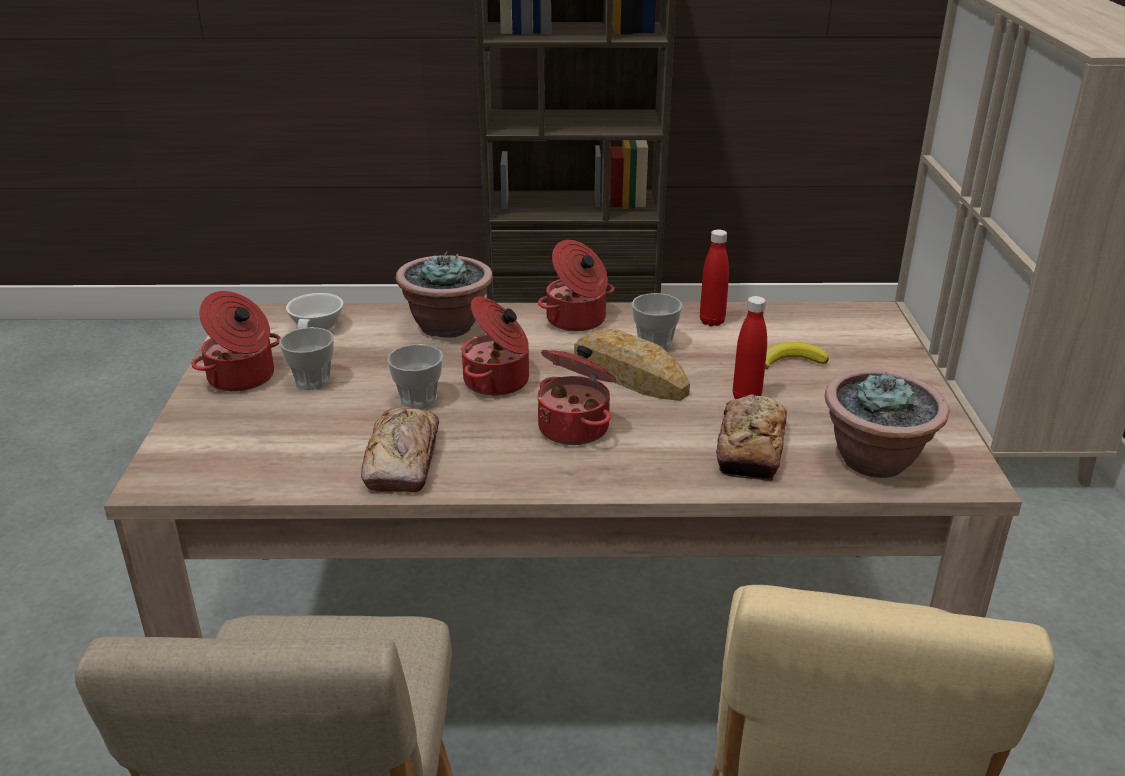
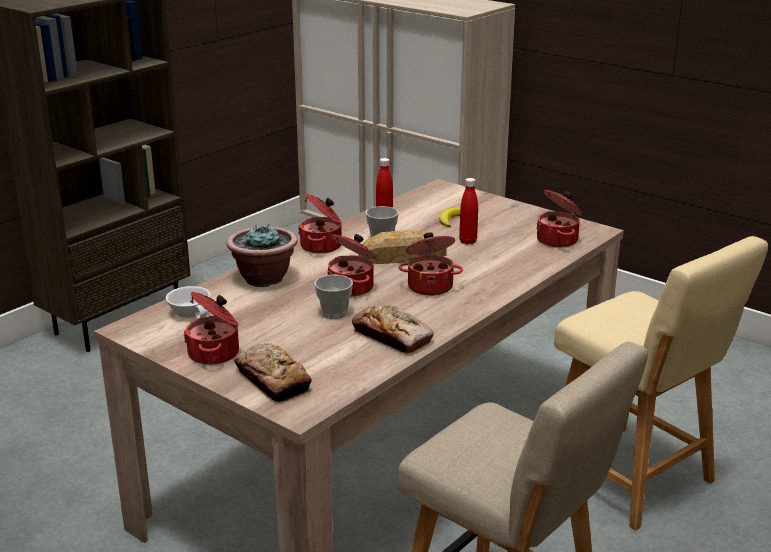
camera: 50 degrees left, 5 degrees down
(312, 381) = (258, 334): cup -> none
(750, 447) = (509, 258): bread -> bread (272, 380)
(875, 461) = (558, 240): potted plant -> cooking pot

